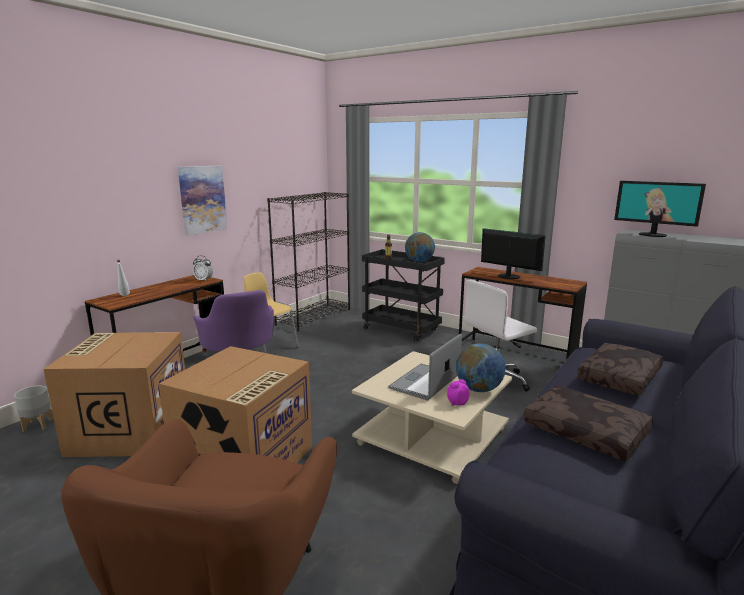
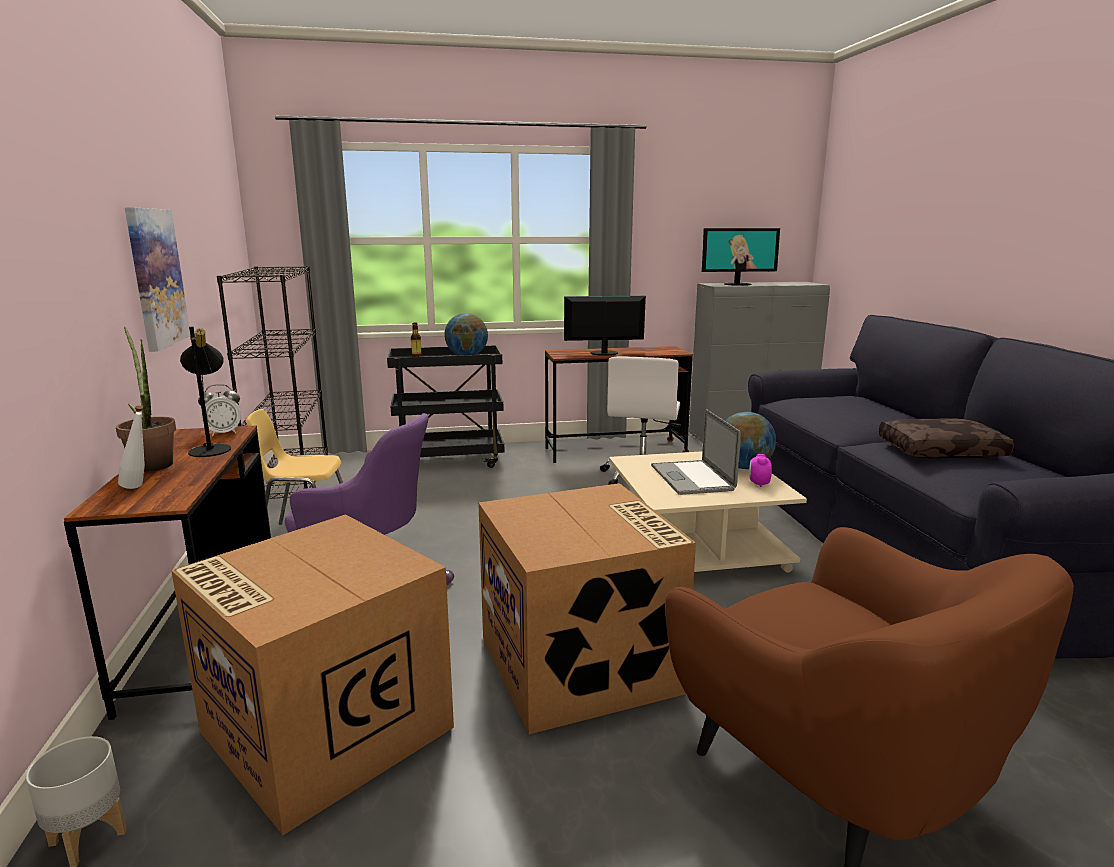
camera: 45 degrees left, 0 degrees up
(152, 287) = (152, 463): none -> potted plant
(182, 286) = (212, 448): none -> black table lamp
(620, 378) = (860, 412): brown pillow -> none

